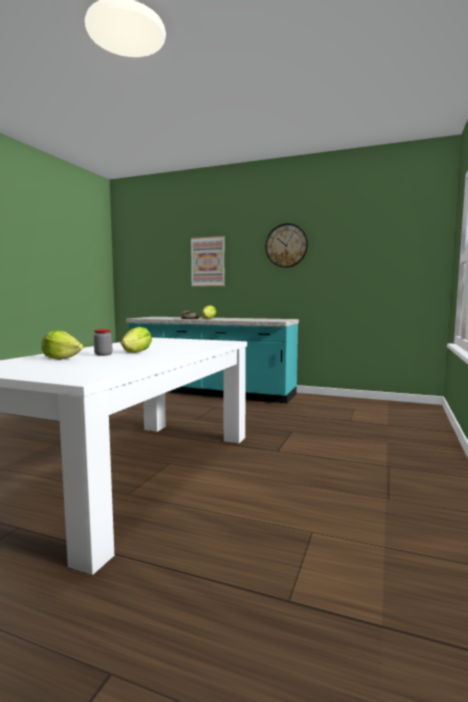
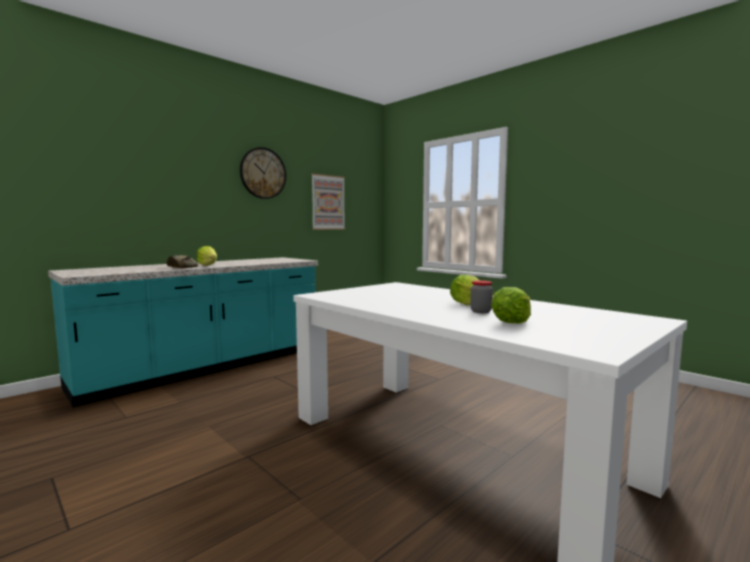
camera: 65 degrees left, 0 degrees up
(208, 261) = (155, 181): picture -> picture (328, 202)

